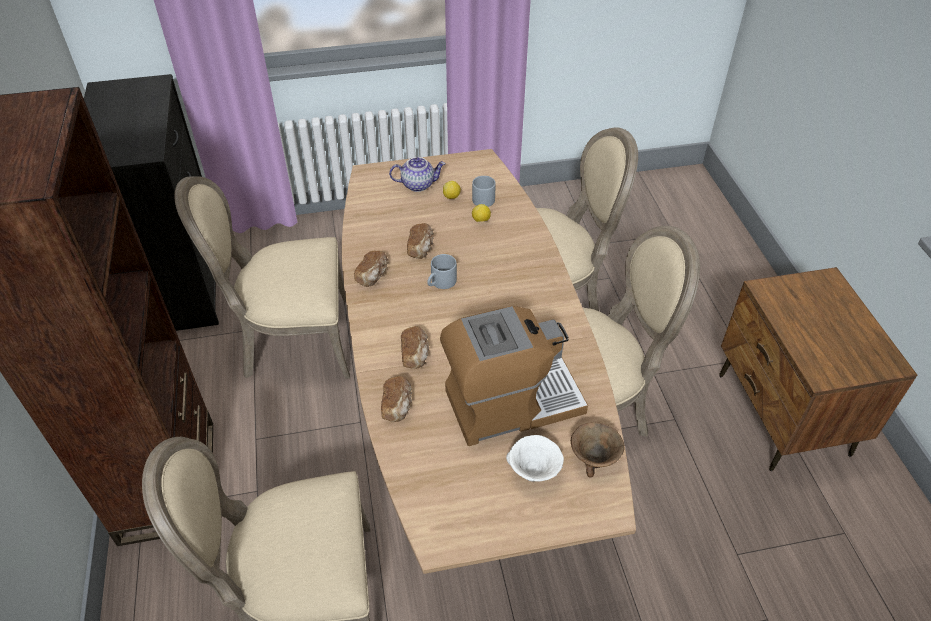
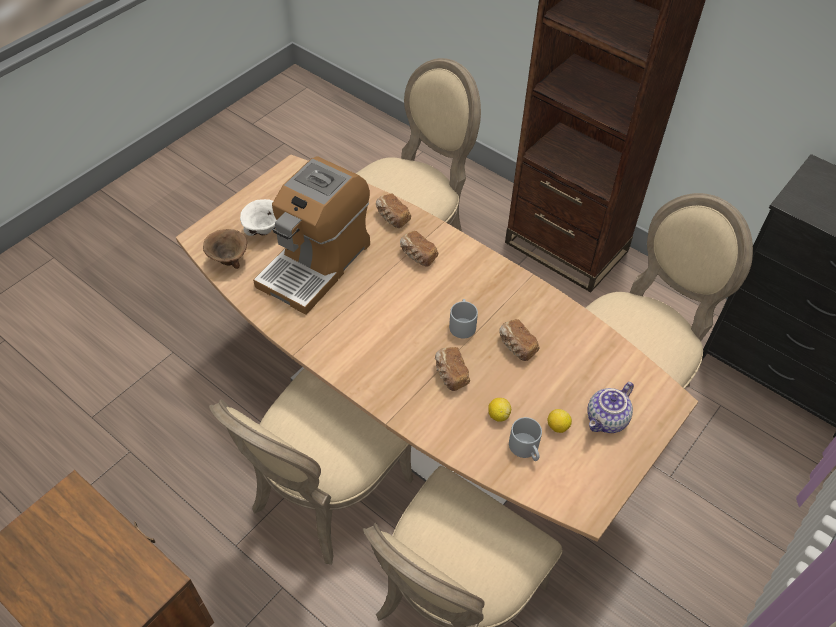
camera: 140 degrees right, 5 degrees up
(373, 275) = (522, 295): bread -> bread (450, 375)

